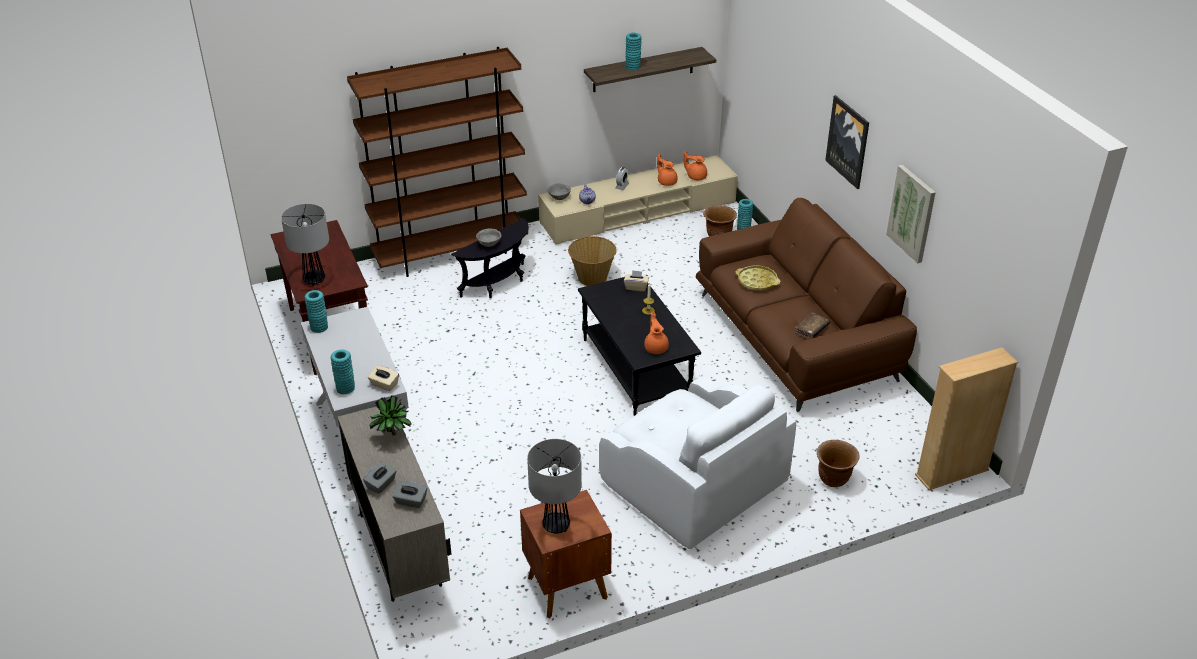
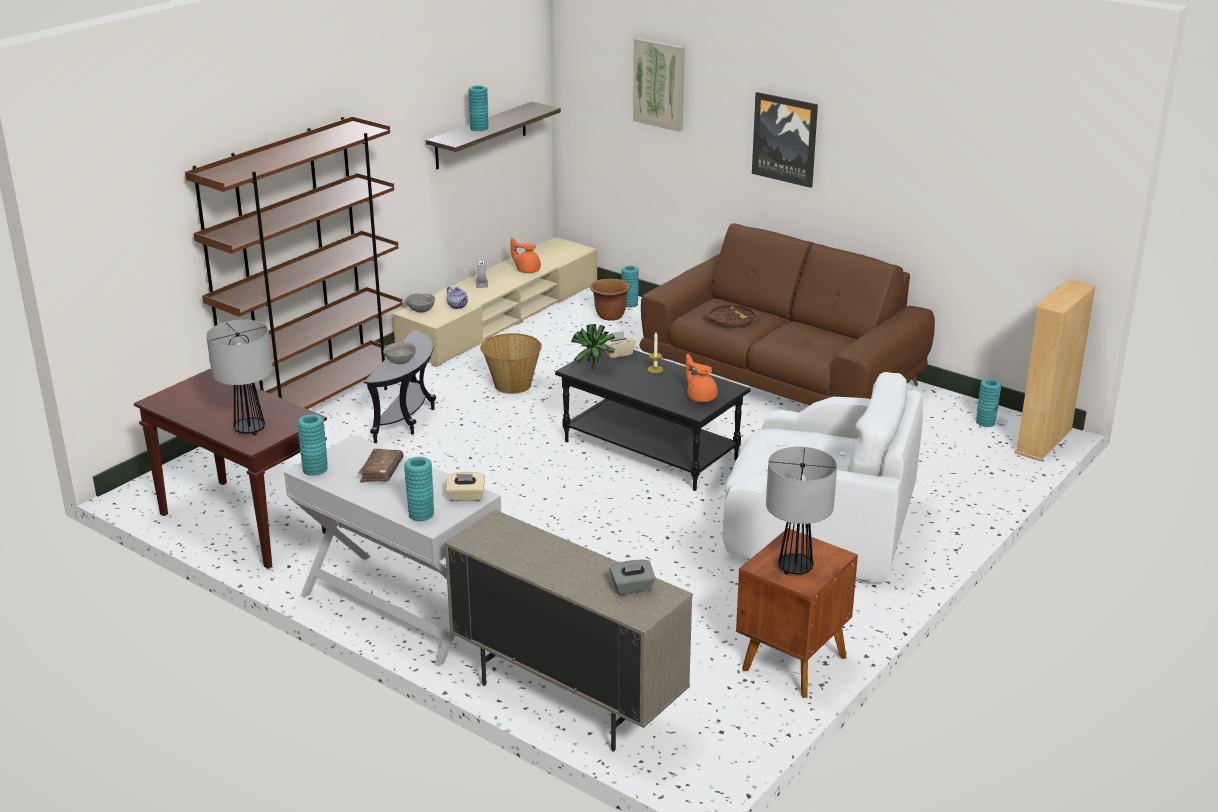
camera: 30 degrees left, 10 degrees down
(381, 484) = (578, 585): grey tissue box -> none
(392, 436) = (535, 538): potted plant -> potted plant (594, 370)
(696, 176) = (554, 259): orange teapot -> none
(757, 281) = (731, 320): yellow tray -> brown tray
(811, 330) = (831, 344): brown book -> brown book (381, 472)
(833, 478) = (947, 479): brown planter -> none
(912, 213) = (902, 184): picture -> picture (659, 84)
(920, 437) = (985, 422): none -> turquoise vase

